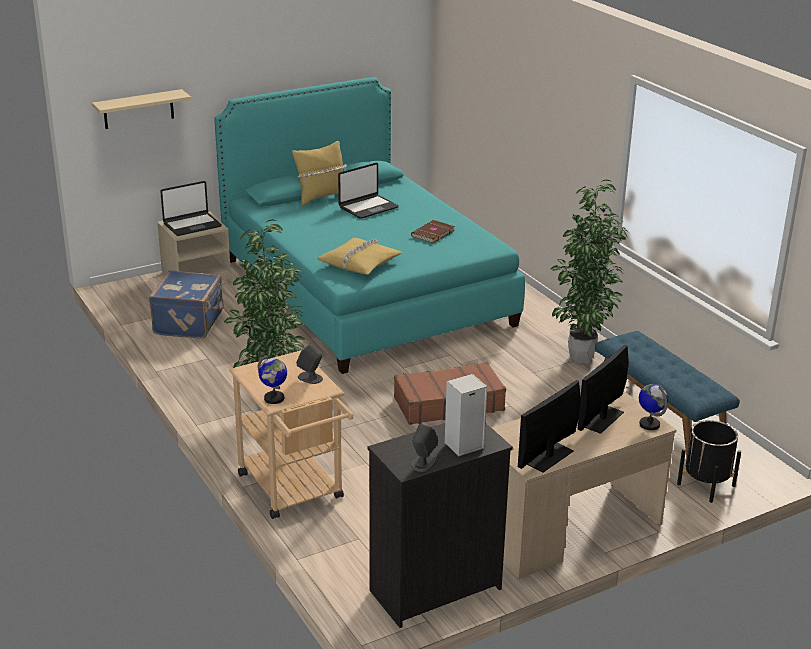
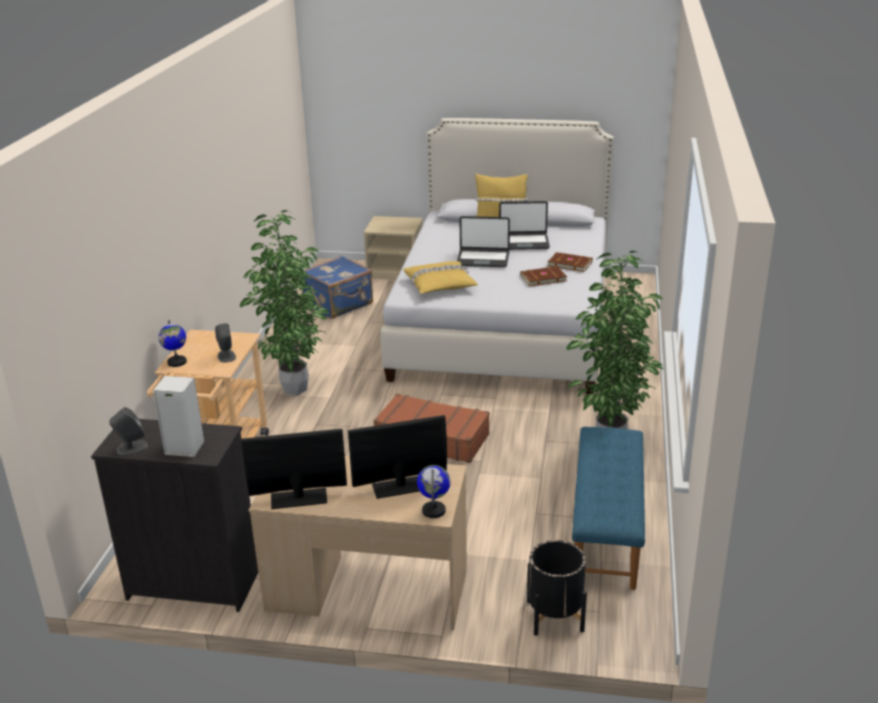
camera: 40 degrees right, 0 degrees up
(138, 109) = (361, 112): beige shelf -> none
(192, 225) = (392, 224): laptop -> laptop (483, 259)
(364, 291) = (503, 322): turquoise bed -> white bed
(433, 215) = (569, 263): none -> brown book

